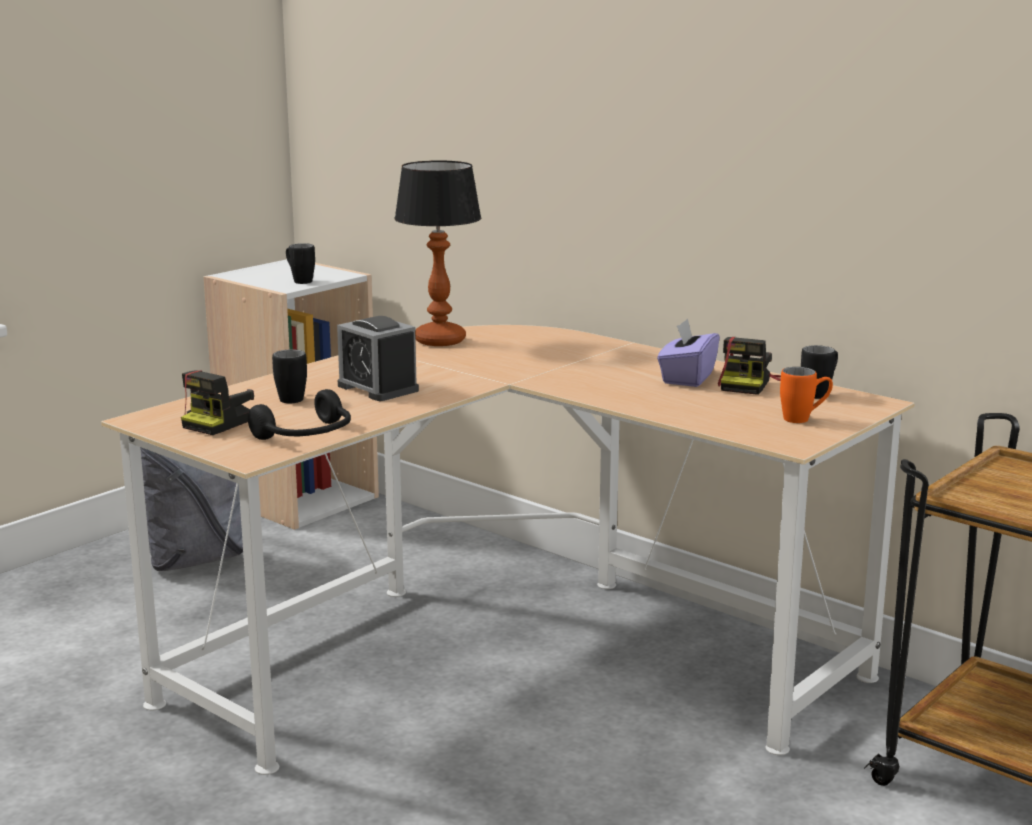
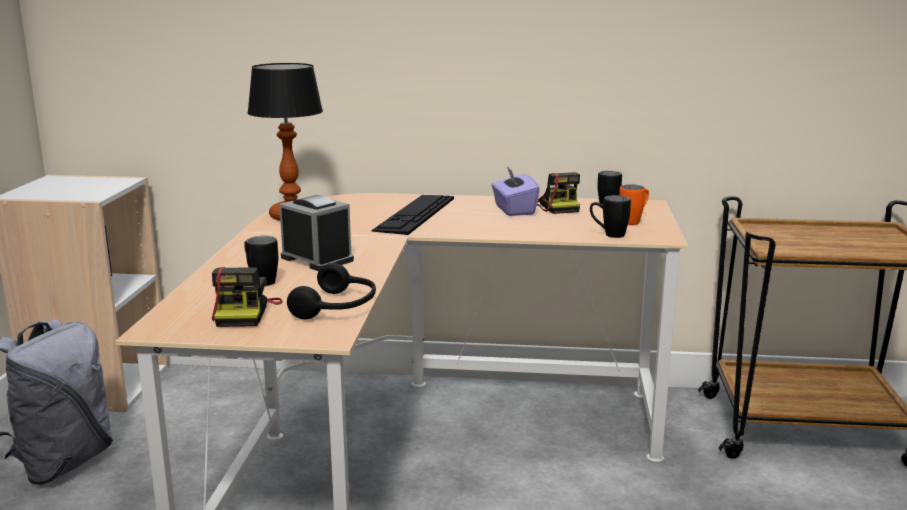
camera: 35 degrees left, 0 degrees up
(299, 281) = (93, 190): black mug -> black mug (608, 234)
(378, 388) = (317, 259): alarm clock -> alarm clock turned 150 degrees counterclockwise
(567, 361) = (415, 214): none -> keyboard

